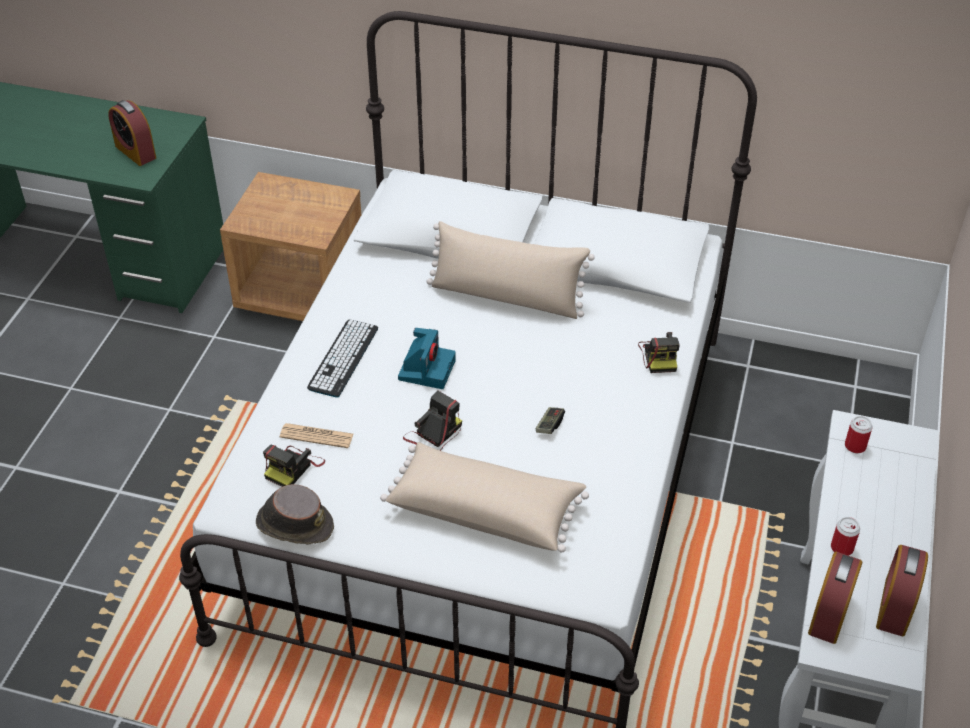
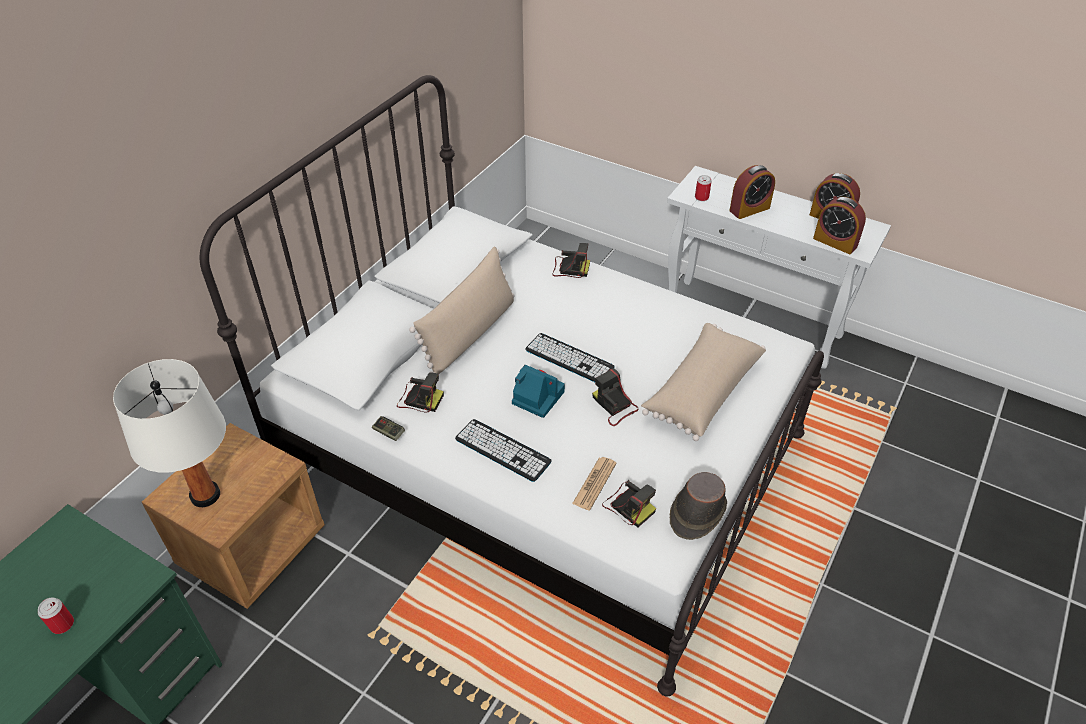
camera: 75 degrees left, 0 degrees up
(135, 152) = (86, 581): alarm clock -> alarm clock (749, 209)
(273, 203) = (205, 495): none -> white table lamp
(396, 283) = (419, 399): none -> camera
(497, 384) = (569, 359): none -> keyboard
(549, 425) = (623, 339): game controller -> game controller (389, 432)
(842, 548) = (784, 224): can -> can (62, 624)

